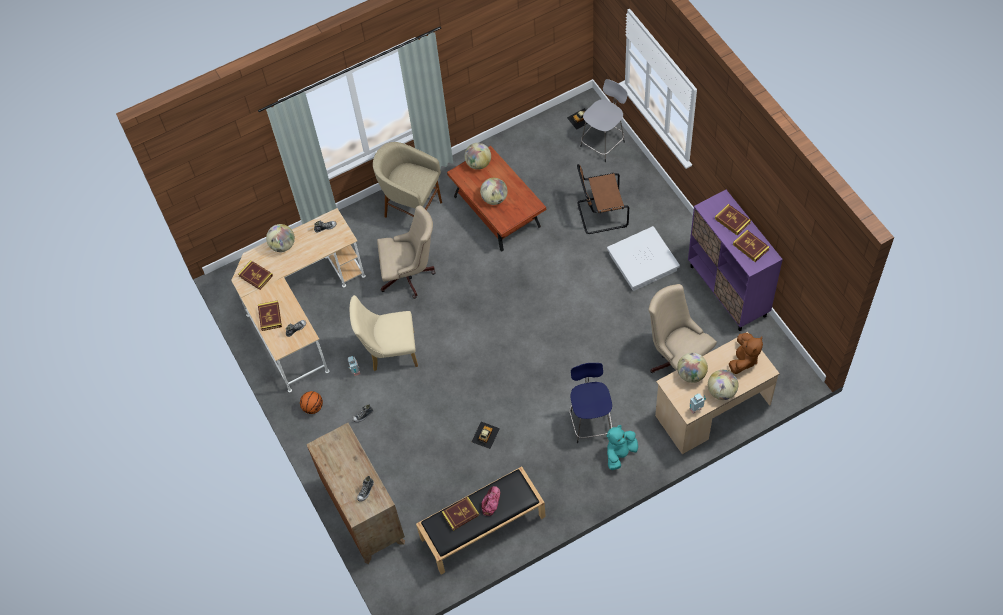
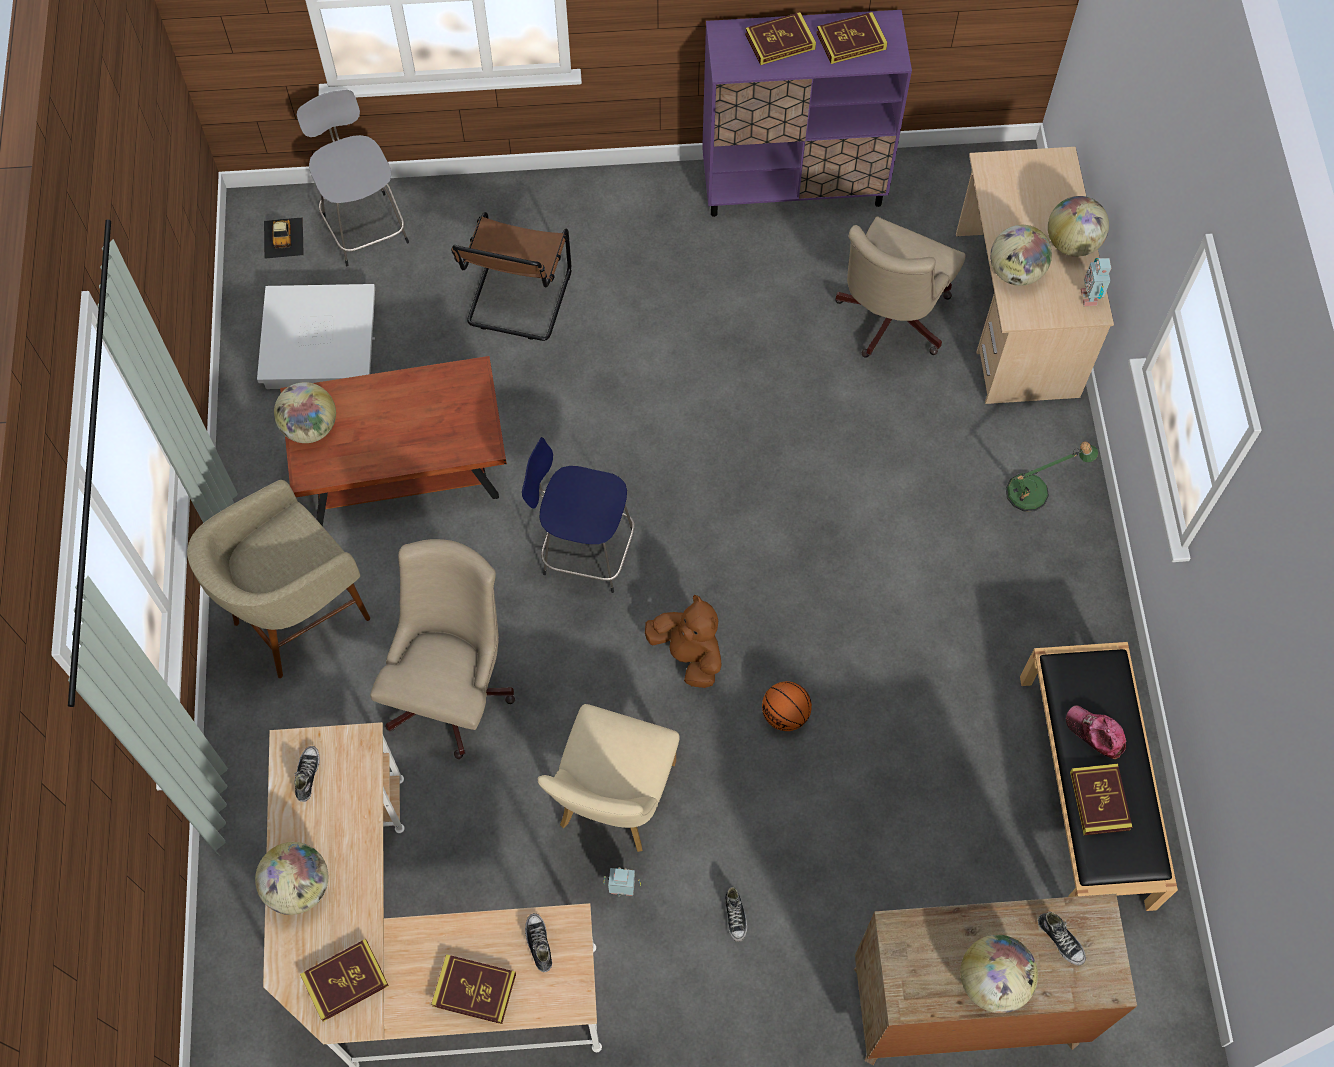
camera: 70 degrees left, 5 degrees up
(313, 407) = (664, 1012): basketball -> basketball (785, 714)
(485, 435) = (890, 701): toy car -> none
(494, 199) = (413, 435): globe -> globe (993, 981)
(590, 422) = (949, 510): blue stool -> blue stool (585, 550)
(620, 453) = (1035, 492): turquoise plush toy -> table lamp
(642, 262) = (661, 282): white storage box -> white storage box (320, 344)
(677, 359) = (889, 320): beige office chair -> beige office chair turned 45 degrees counterclockwise
(743, 359) = (1023, 183): brown plush toy -> brown plush toy (688, 654)

